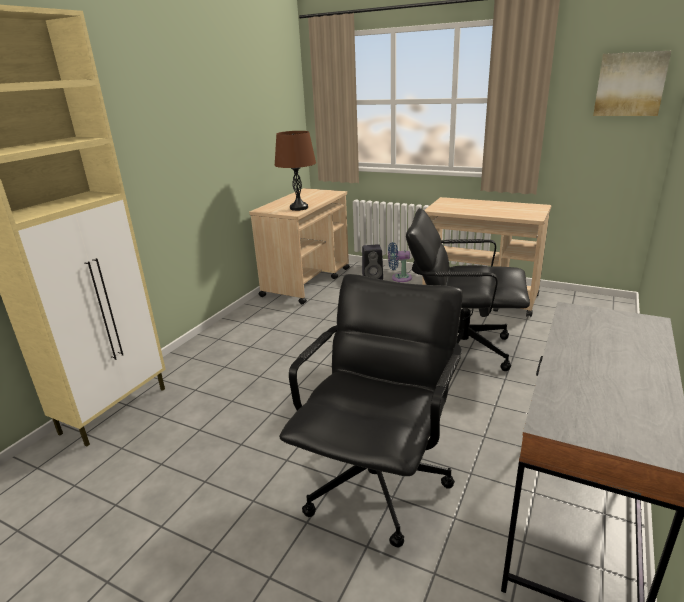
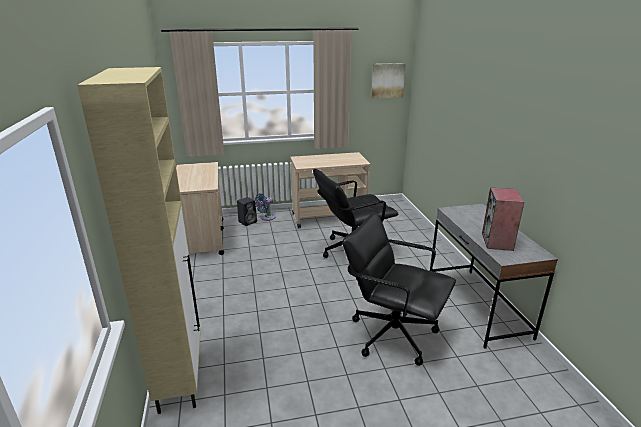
camera: 40 degrees left, 0 degrees up
(299, 208) = (206, 182): brown table lamp -> none
(377, 482) = (393, 334): black office chair -> black office chair turned 45 degrees counterclockwise
(588, 389) = (497, 242): none -> speaker

